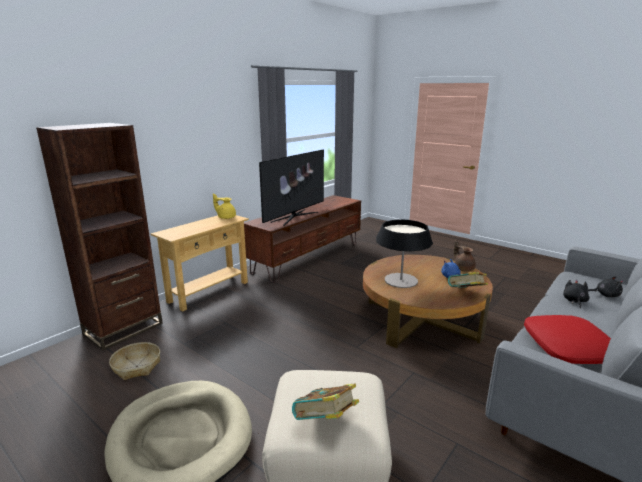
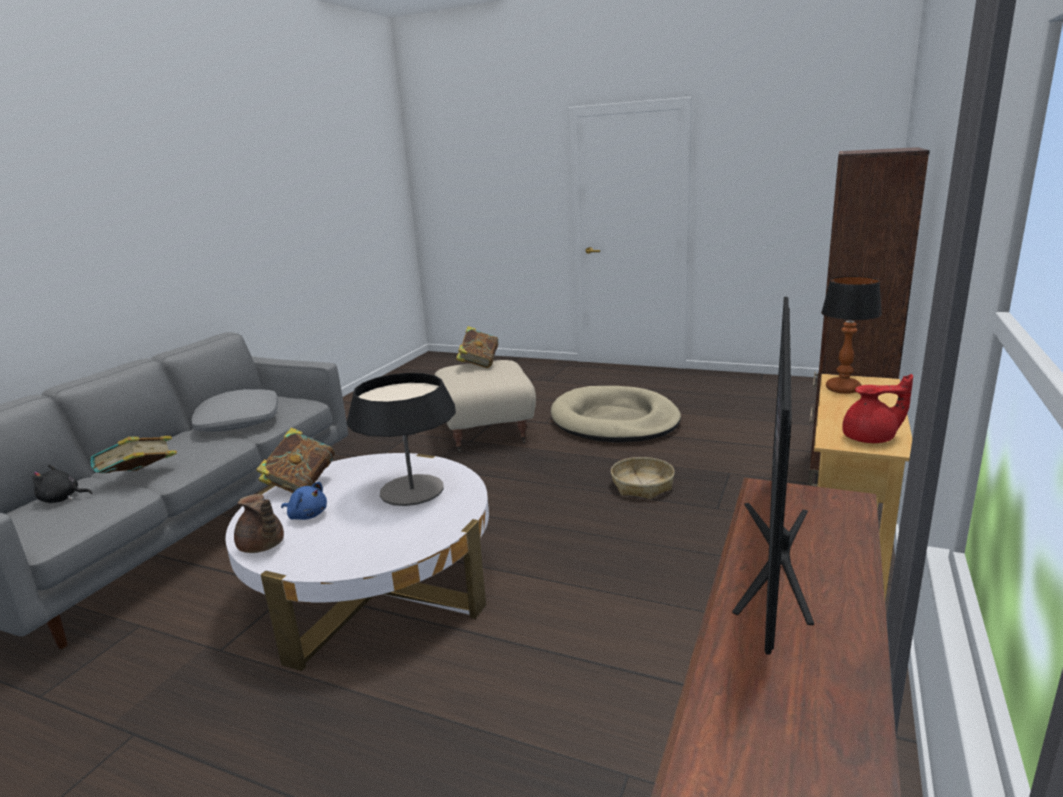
camera: 165 degrees right, 0 degrees up
(137, 366) = (740, 445): basket -> basket (642, 486)
(185, 233) = (843, 389): none -> table lamp
(226, 217) = (871, 438): yellow teapot -> red teapot
(421, 319) = (374, 587): brown coffee table -> white coffee table
(567, 347) = (239, 421): red pillow -> grey pillow
(574, 301) = (140, 478): black plush toy -> book

